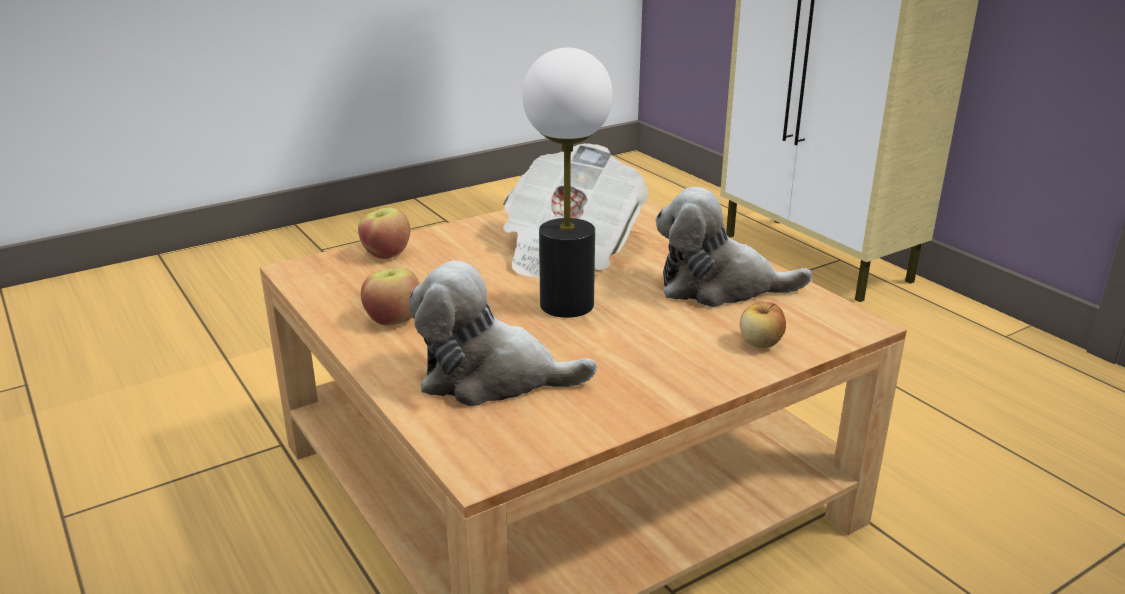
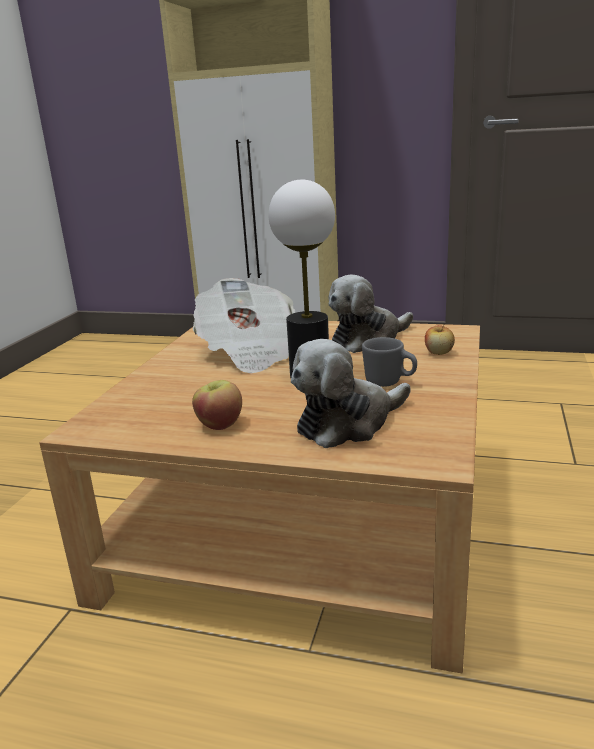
camera: 40 degrees left, 5 degrees down
(386, 254) = (132, 397): apple -> none
(624, 353) = (389, 383): none -> grey mug

